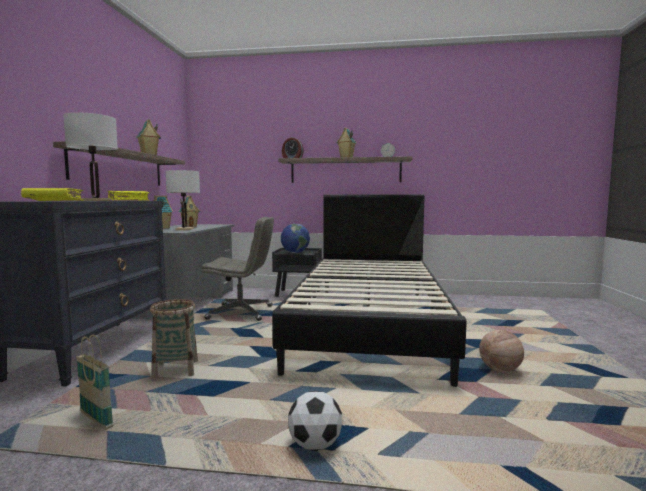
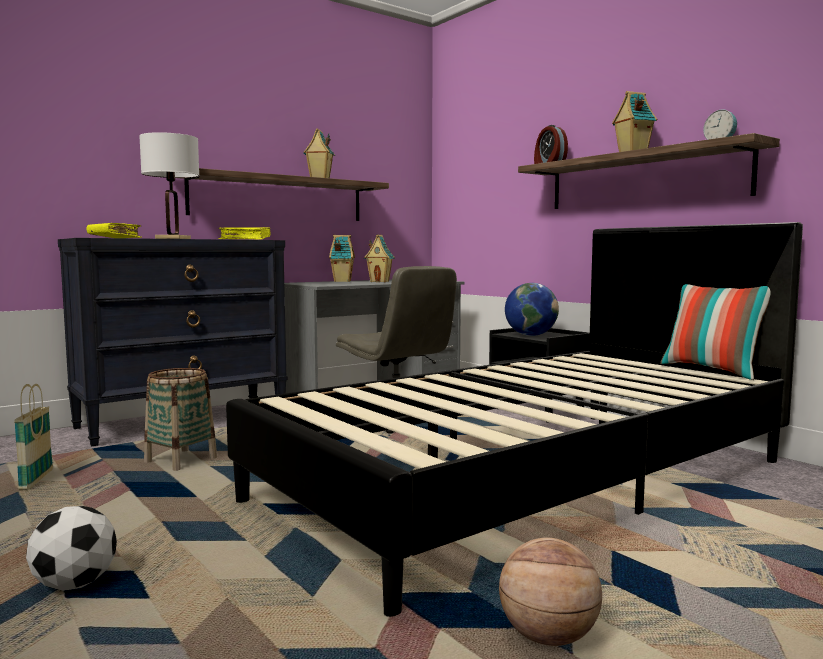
camera: 45 degrees right, 0 degrees up
(185, 229) = (350, 283): white table lamp -> none
(393, 260) = (712, 371): none -> pillow

